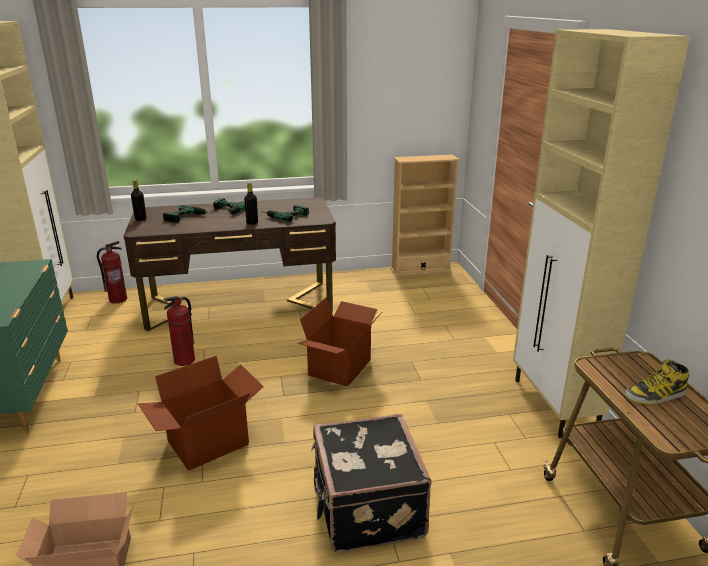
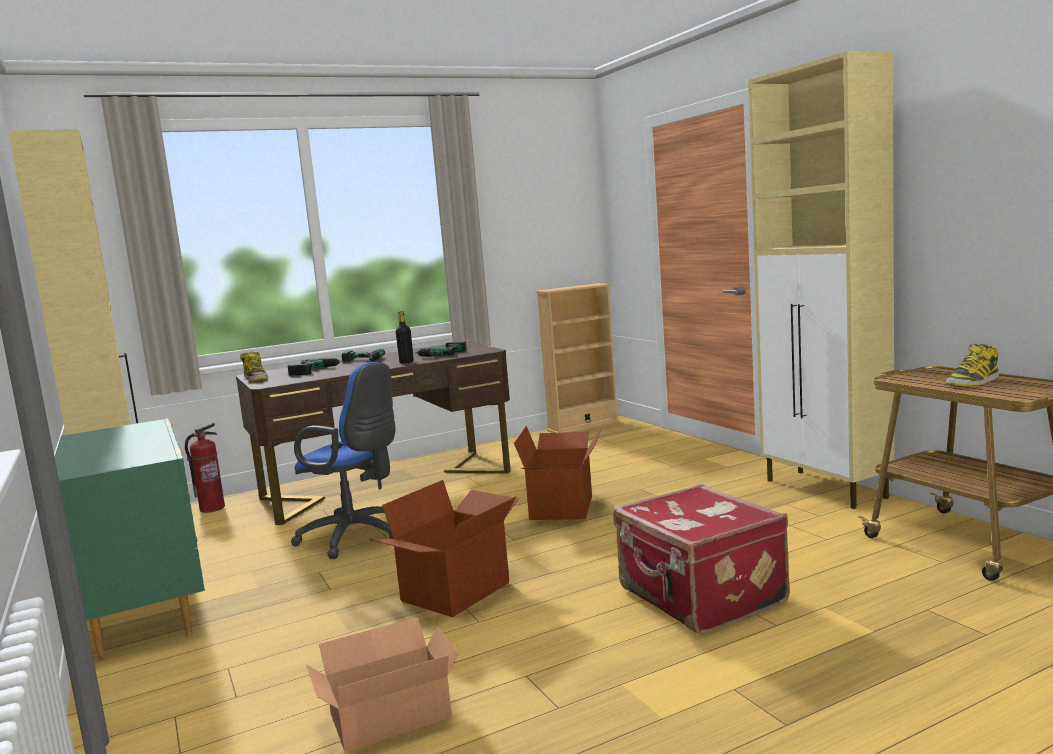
camera: 15 degrees left, 15 degrees down
(140, 219) = (256, 378): black bottle -> boot
(184, 361) = (357, 538): fire extinguisher -> blue office chair
(366, 508) = (700, 597): black suitcase -> red suitcase

